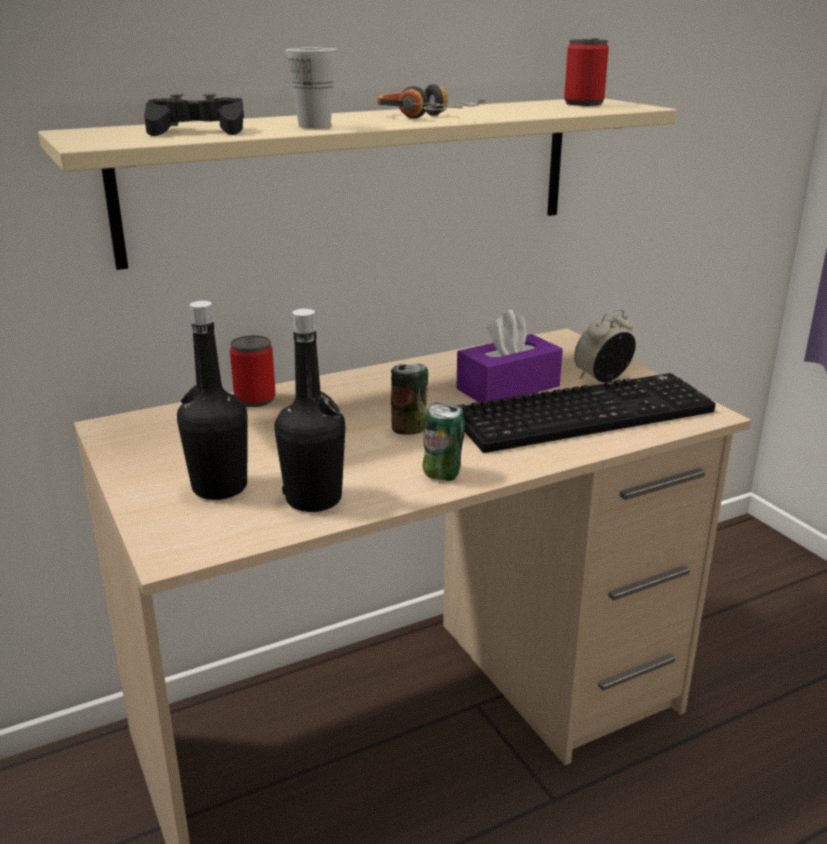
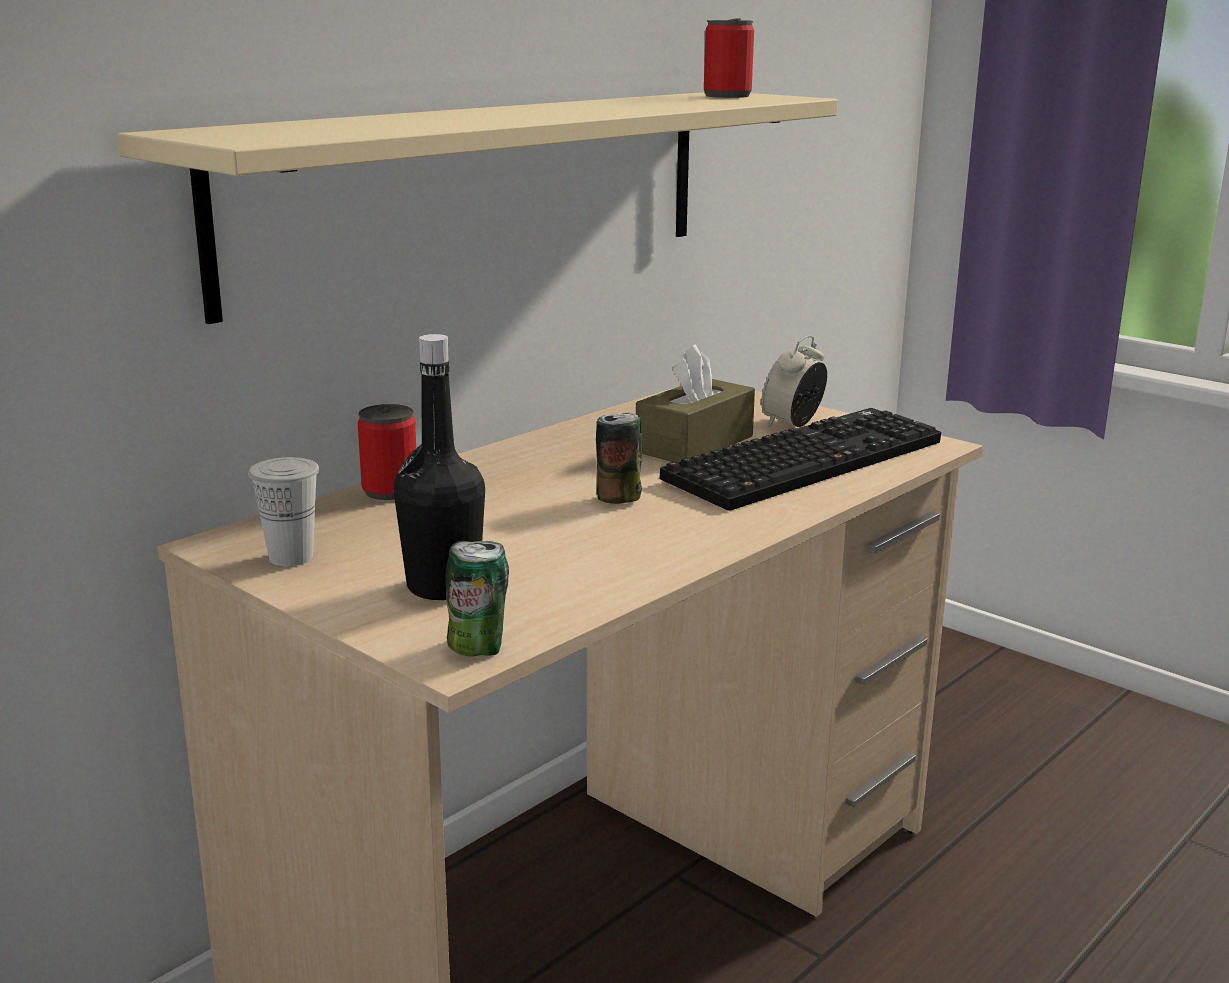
camera: 20 degrees left, 5 degrees down
(197, 131) = (346, 127): black game controller -> none
(314, 126) = (479, 120): white cup -> white cup (291, 557)
(314, 499) = (575, 581): black bottle -> none
(428, 117) = (590, 110): headphones -> none
(442, 474) = (702, 537): can -> can (477, 648)
(508, 387) = (694, 444): purple tissue box -> brown tissue box

